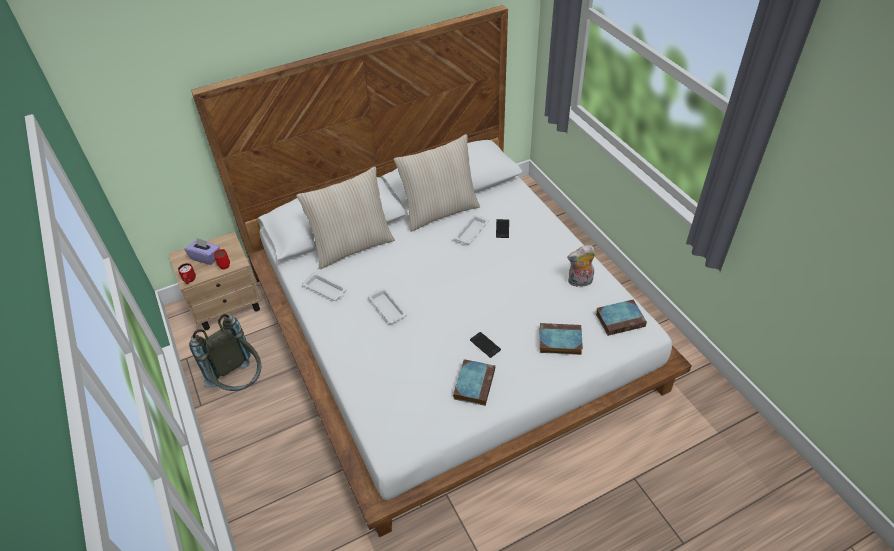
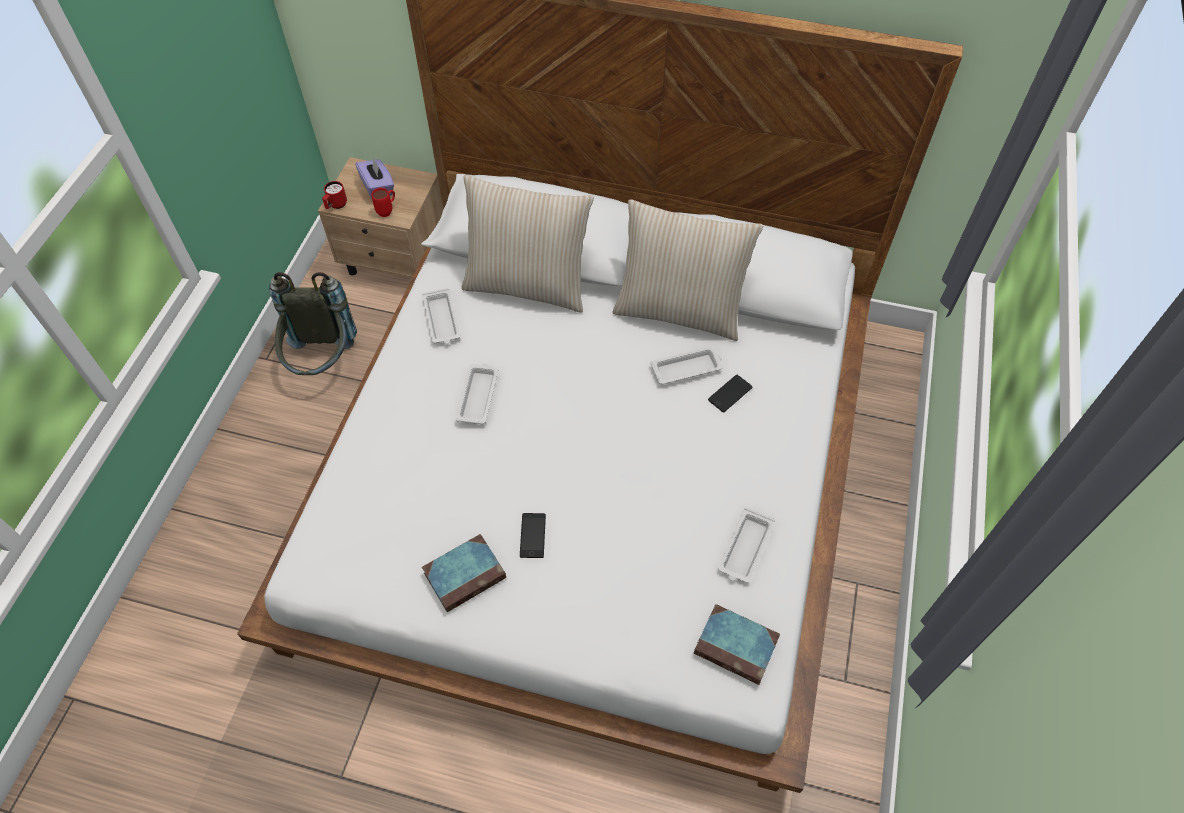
camera: 40 degrees right, 10 degrees up
(559, 341) = (623, 607): book -> none
(579, 282) = (745, 549): plush toy -> white tray

